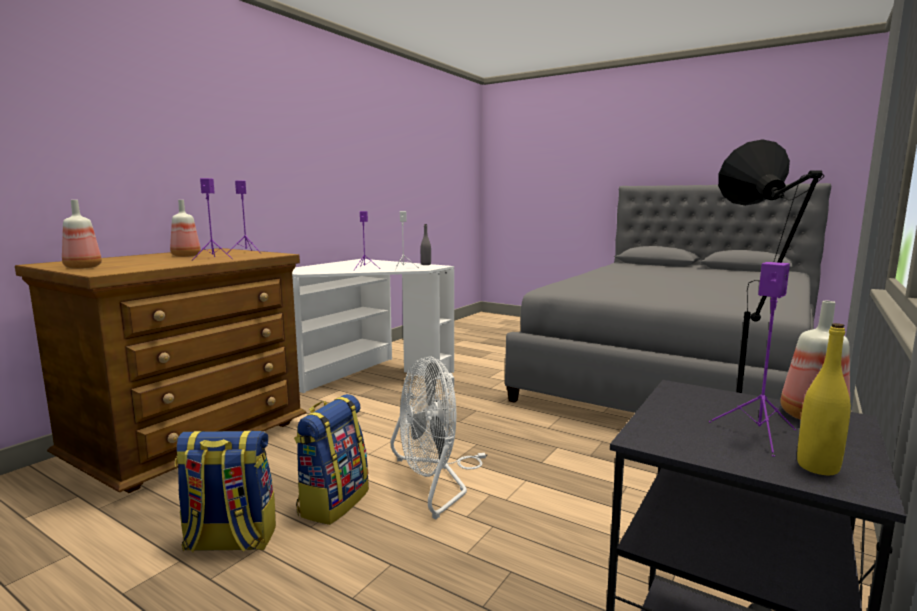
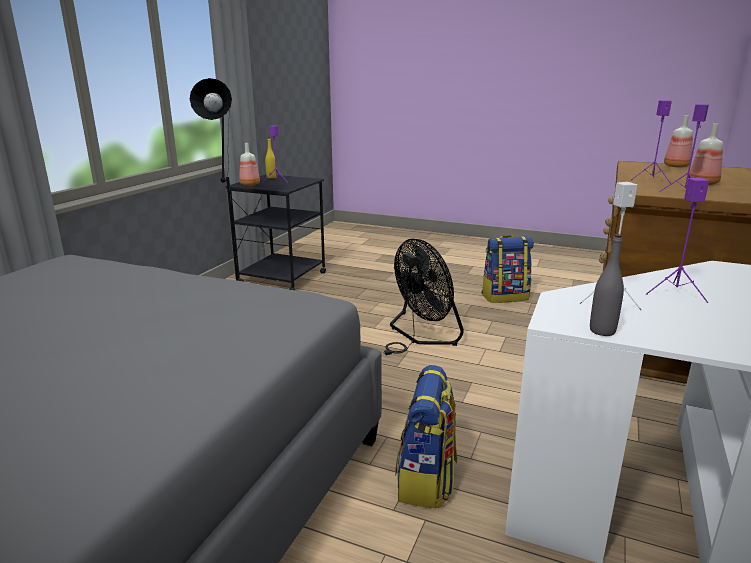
camera: 170 degrees right, 10 degrees up
(333, 502) = (473, 315): backpack -> backpack (426, 481)
(437, 479) = (415, 334): white fan -> black fan

